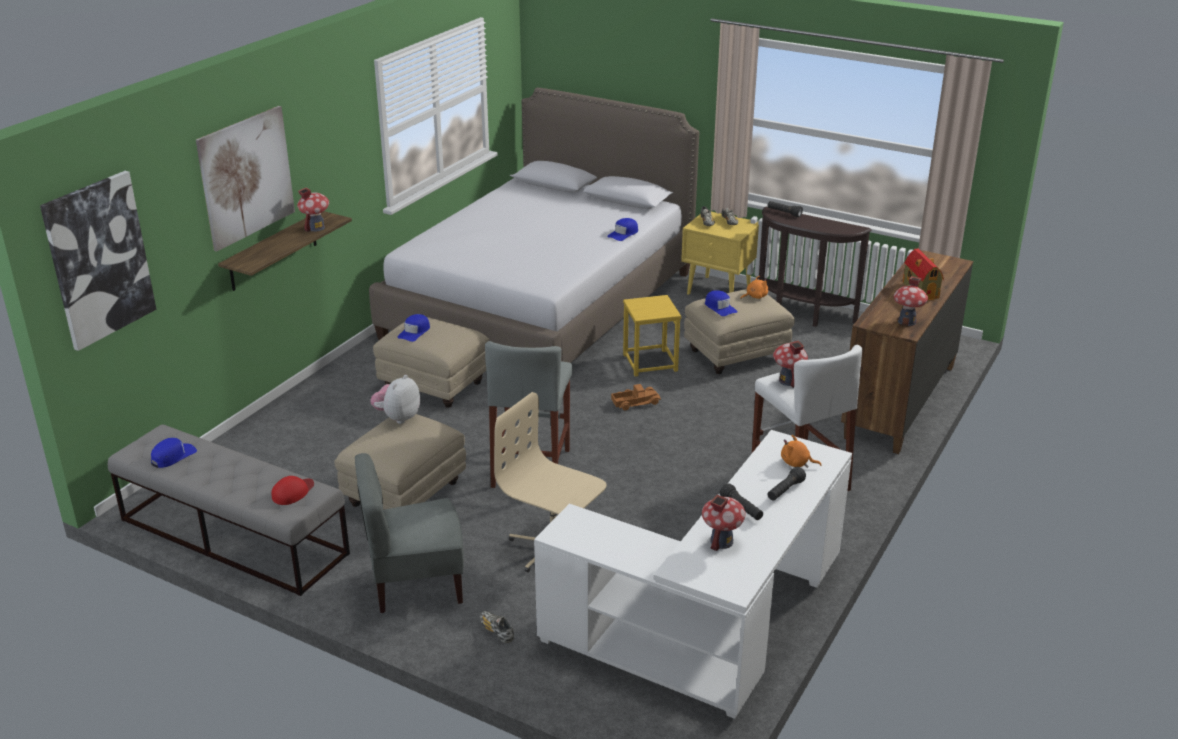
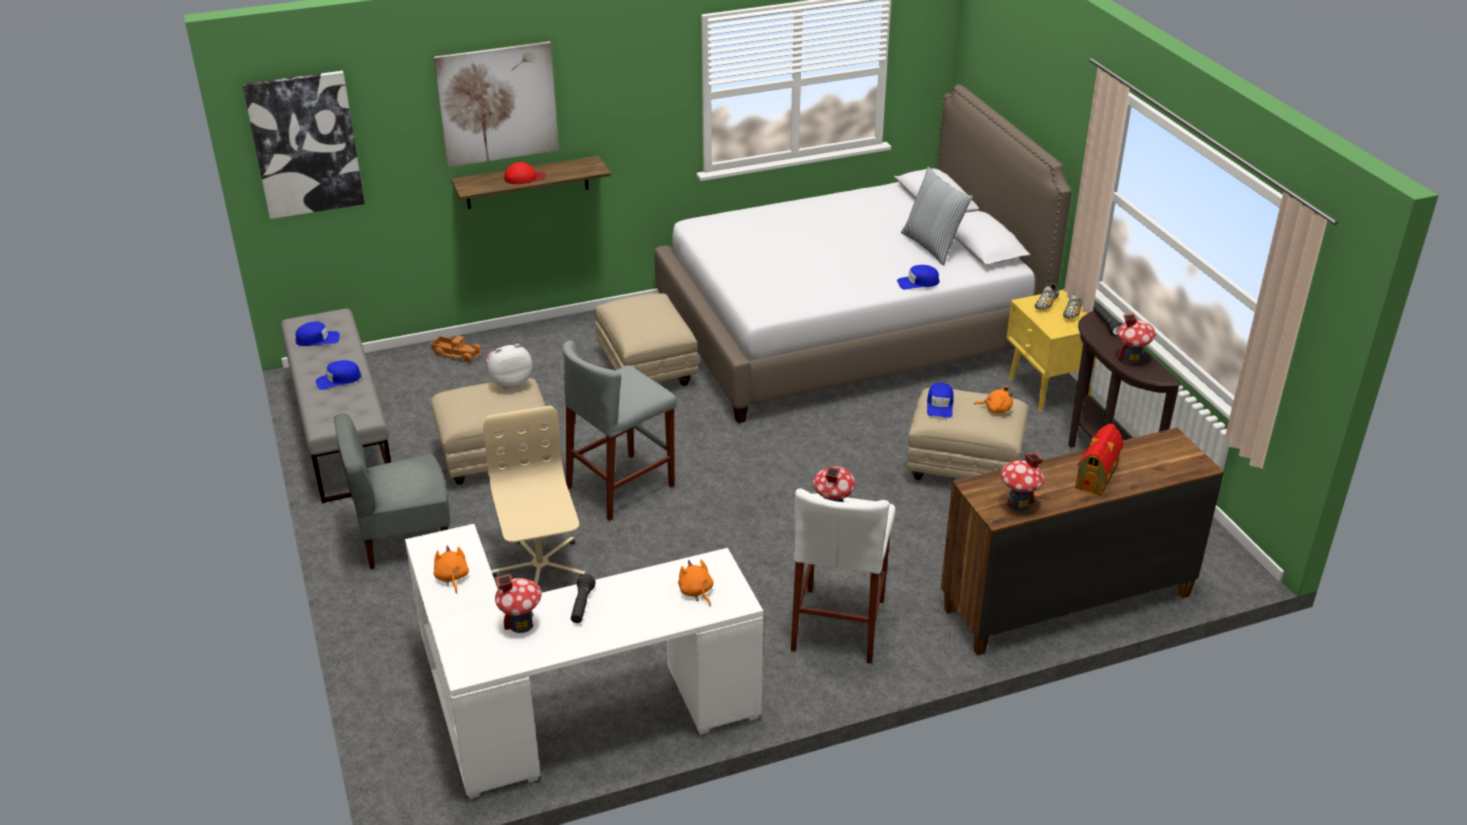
camera: 40 degrees right, 5 degrees up
(293, 492) = (349, 410): red cap -> red cap (524, 178)
(316, 228) = (568, 172): toy house -> toy house (1131, 359)
(414, 332) = (630, 308): blue cap -> blue cap (338, 380)
(416, 584) = (404, 540): grey chair -> grey chair turned 45 degrees counterclockwise
(496, 631) = (406, 612): shoe -> none
(597, 210) = (933, 246): none -> pillow
(614, 544) = (452, 578): none -> orange plush toy
(635, 402) = (795, 469): toy truck -> toy truck (457, 353)
(649, 363) = (865, 435): yellow stool -> none
(785, 491) = (644, 611): black flashlight -> none

